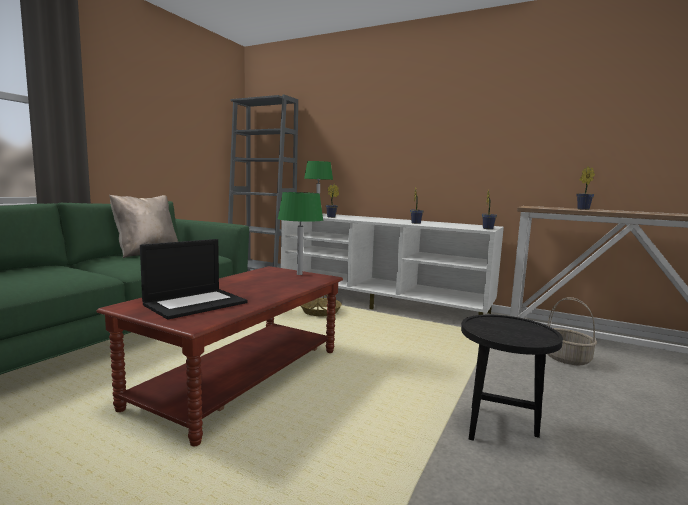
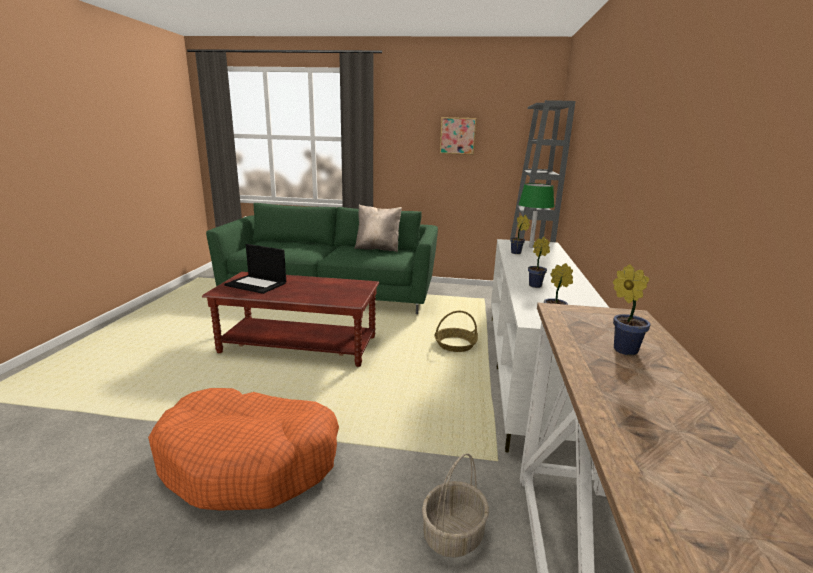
camera: 70 degrees right, 10 degrees up
(171, 117) = (457, 136): none -> picture
(299, 274) = (356, 293): green table lamp -> none
(499, 428) = (250, 461): black side table -> orange dog bed

